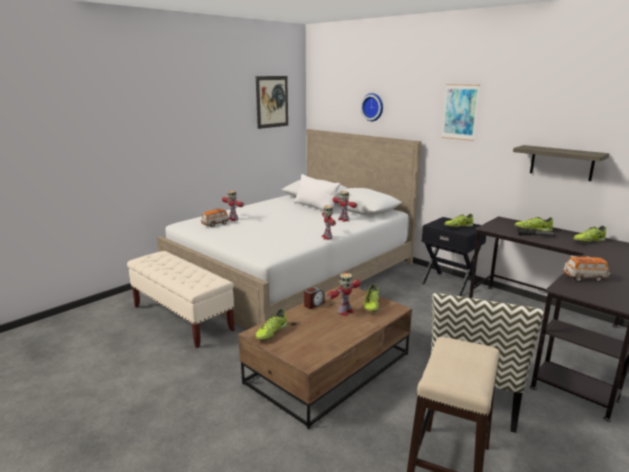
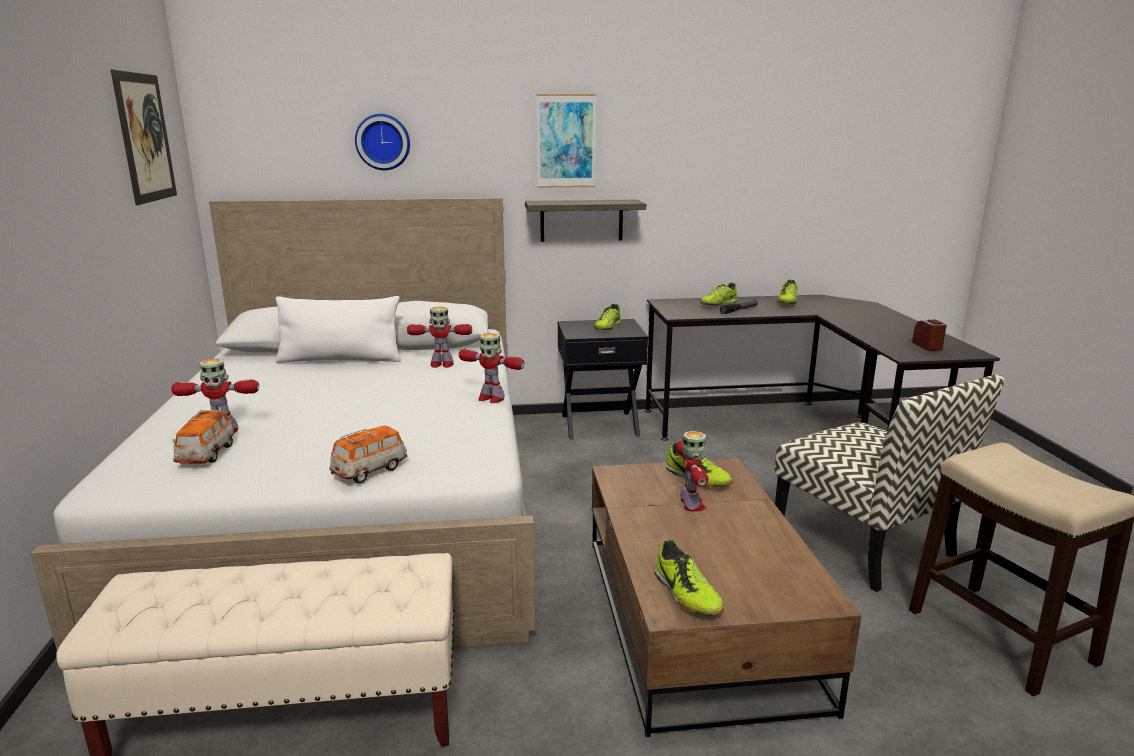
camera: 50 degrees left, 0 degrees up
(314, 304) = (633, 517): alarm clock -> alarm clock (927, 346)
(561, 163) = (725, 204): shelf -> shelf (581, 220)
(584, 278) = (886, 339): toy car -> toy car (370, 471)

